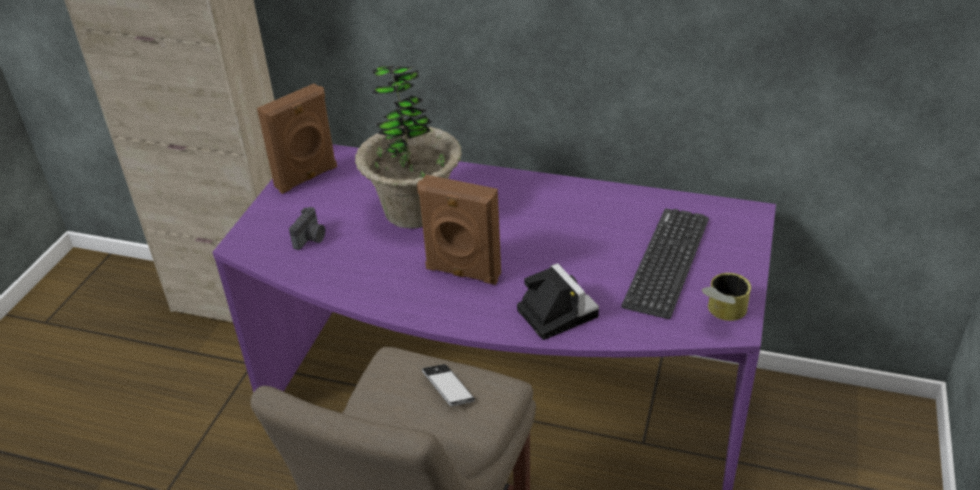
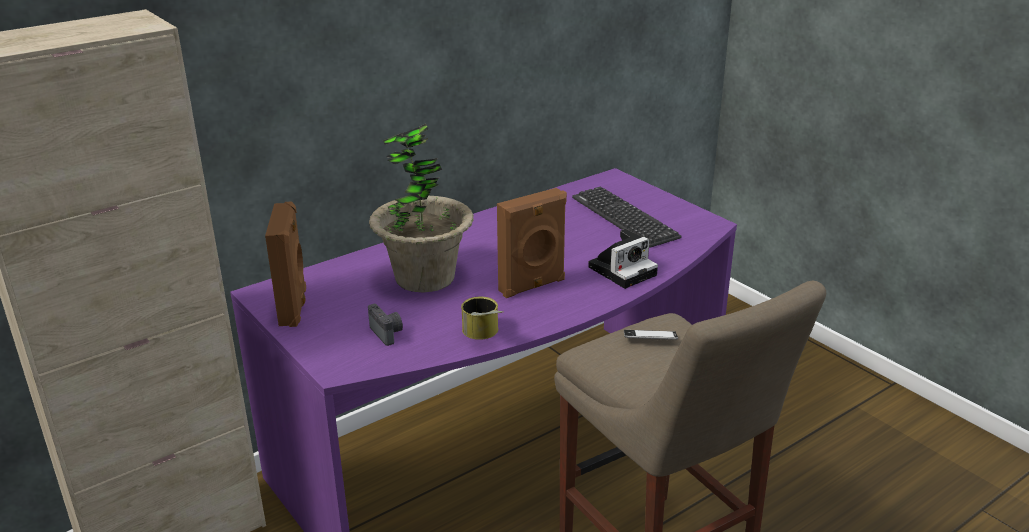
camera: 55 degrees left, 10 degrees down
(554, 312) = (623, 270): camera -> camera turned 135 degrees clockwise
(721, 314) = (696, 222): can -> can (482, 335)

